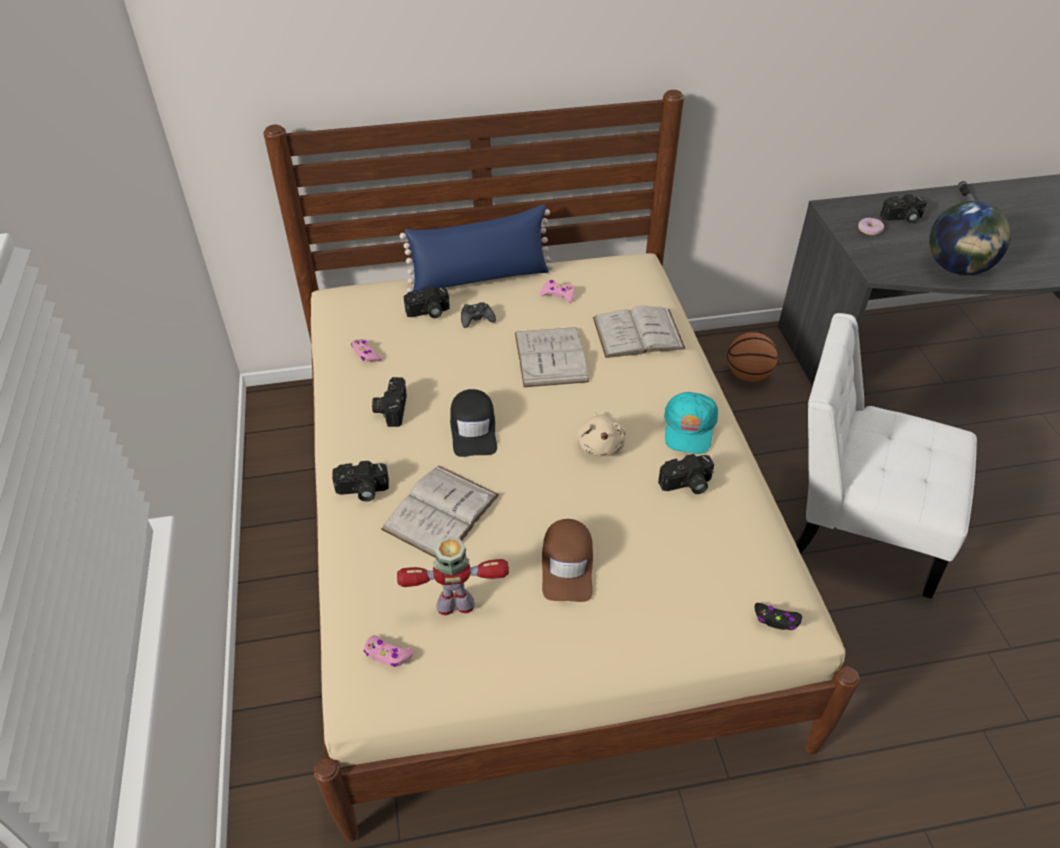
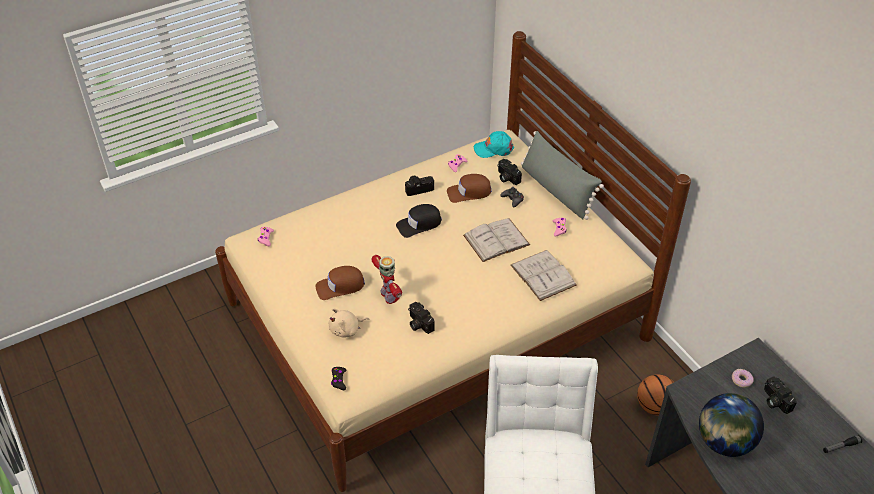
camera: 70 degrees right, 0 degrees up
(362, 491) = (356, 197): camera -> none
(435, 357) = (469, 192): none -> brown cap
(441, 512) = (354, 229): white book -> none
(456, 604) = (301, 252): toy robot -> toy robot (389, 296)
(480, 278) = (556, 190): blue pillow -> grey pillow
(600, 444) = (433, 279): beige plush toy -> beige plush toy (346, 329)
(689, 428) = (466, 316): turquoise cap -> turquoise cap (493, 149)

